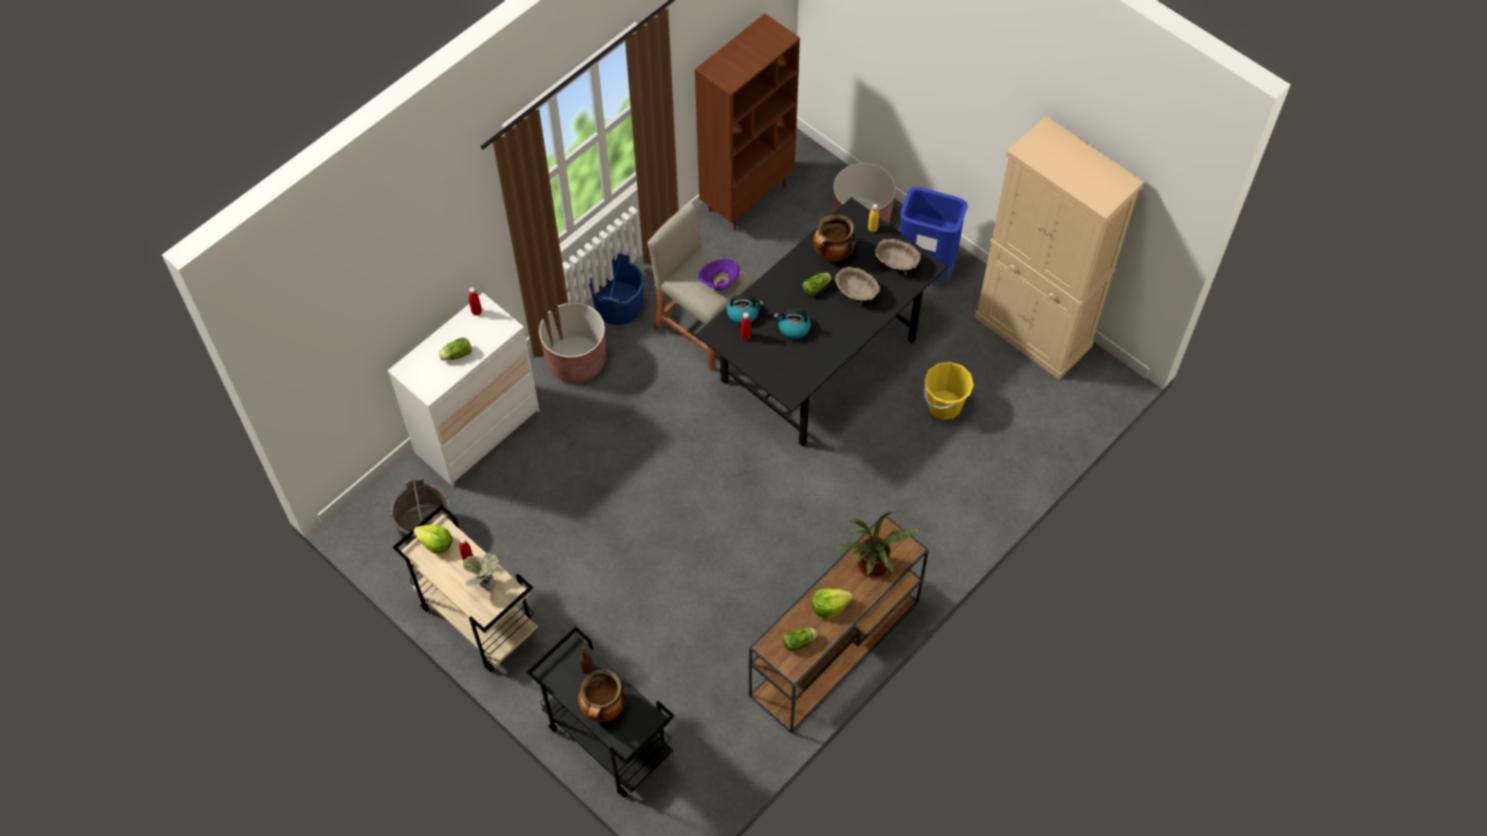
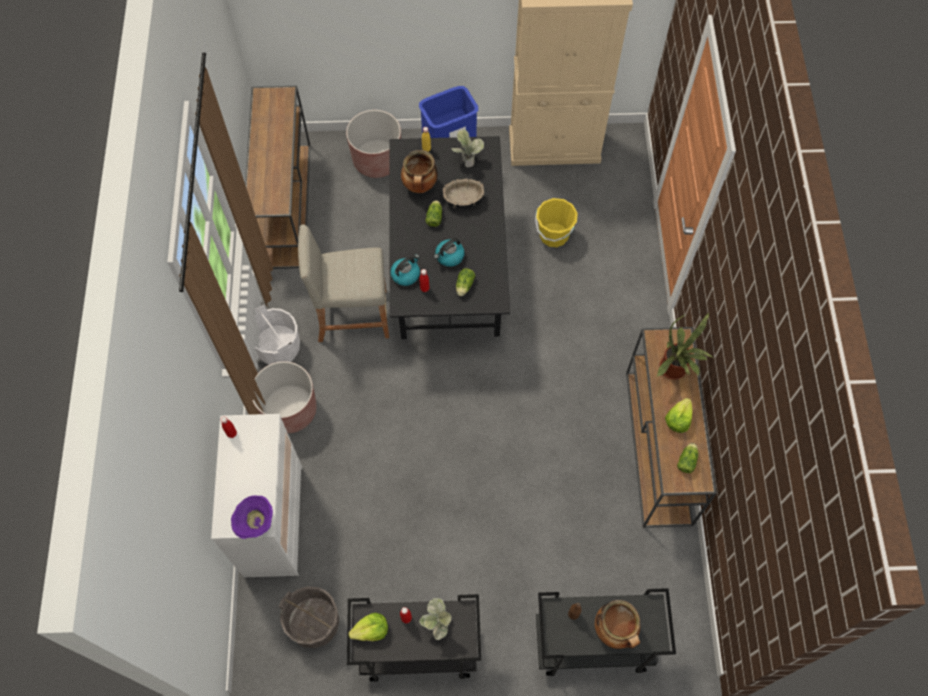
camera: 45 degrees left, 5 degrees up
(455, 355) = (252, 479): lettuce -> lettuce (464, 286)
(477, 619) = (417, 650): beige cart -> black cart
(619, 307) = (279, 348): blue bucket -> white bucket
(719, 283) = (363, 268): purple bowl -> purple bowl (255, 522)
(747, 197) = (285, 204): brown bookcase -> brown console table
(896, 264) = (467, 160): beige bowl -> potted plant

